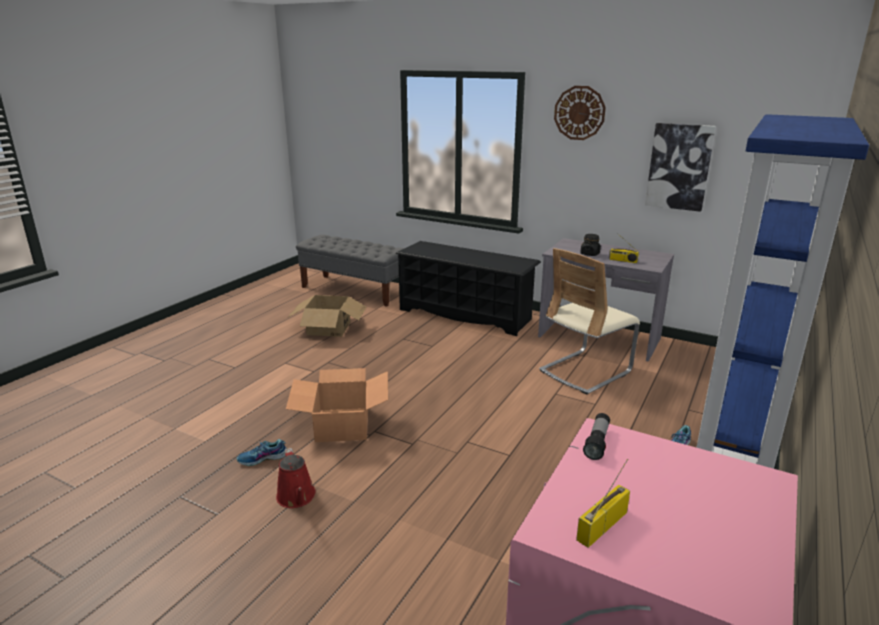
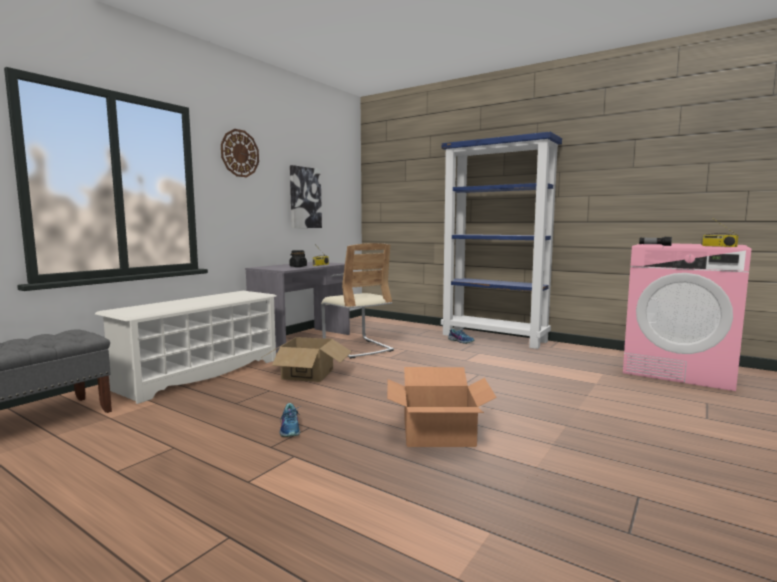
camera: 85 degrees left, 15 degrees down
(263, 459) = (519, 476): shoe -> shoe (290, 429)
(296, 498) = (579, 451): red watering can -> none
(329, 328) = (142, 451): cardboard box -> cardboard box (307, 374)
(465, 314) = (200, 374): black shoe rack -> white shoe rack

